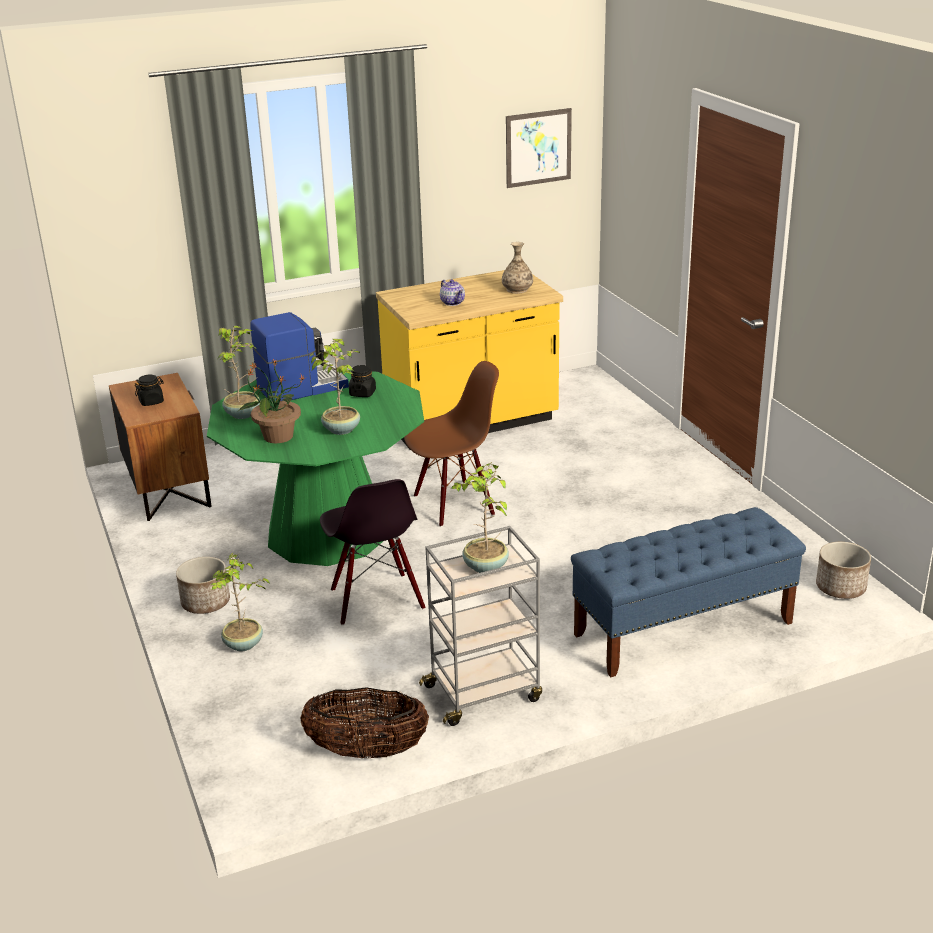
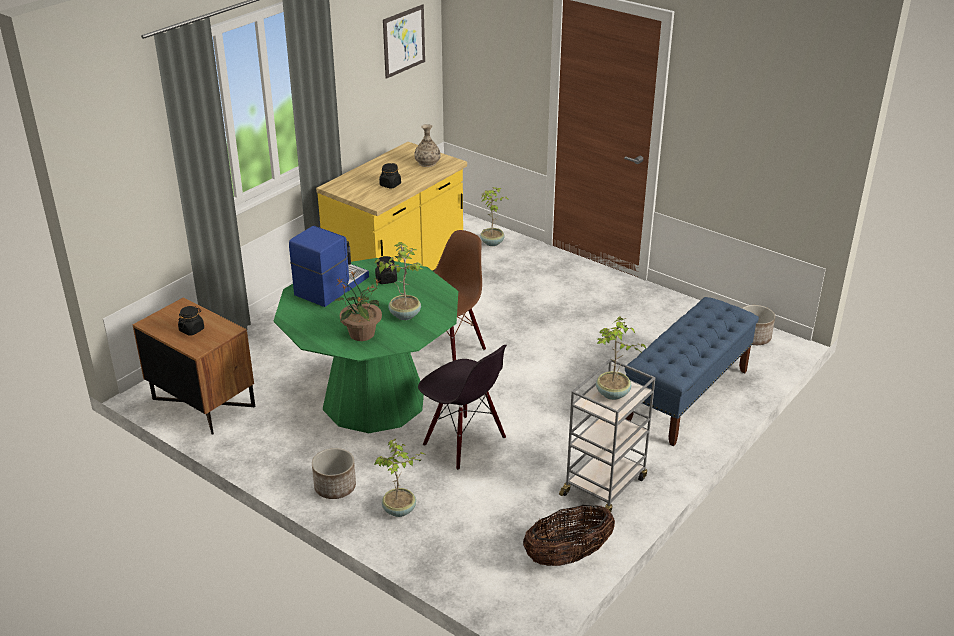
camera: 30 degrees left, 5 degrees up
(244, 414) = (310, 322): potted plant -> potted plant (492, 242)
(452, 302) = (390, 185): teapot -> black jar

